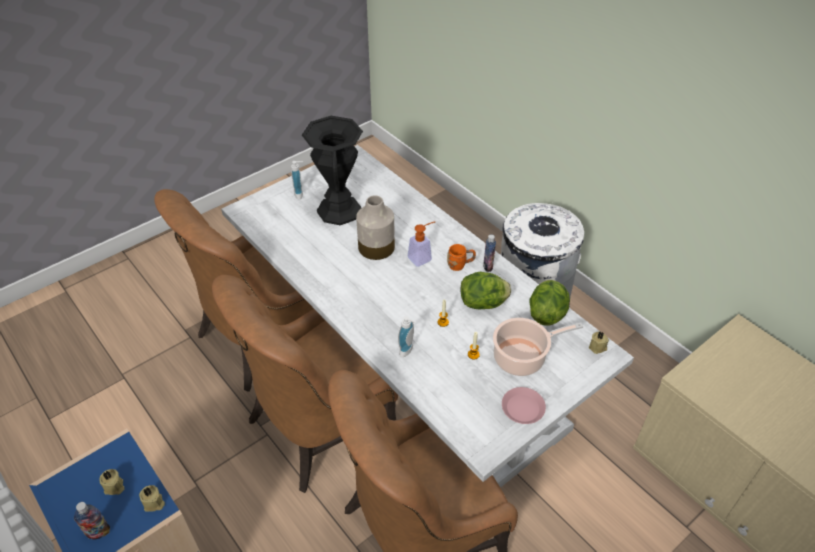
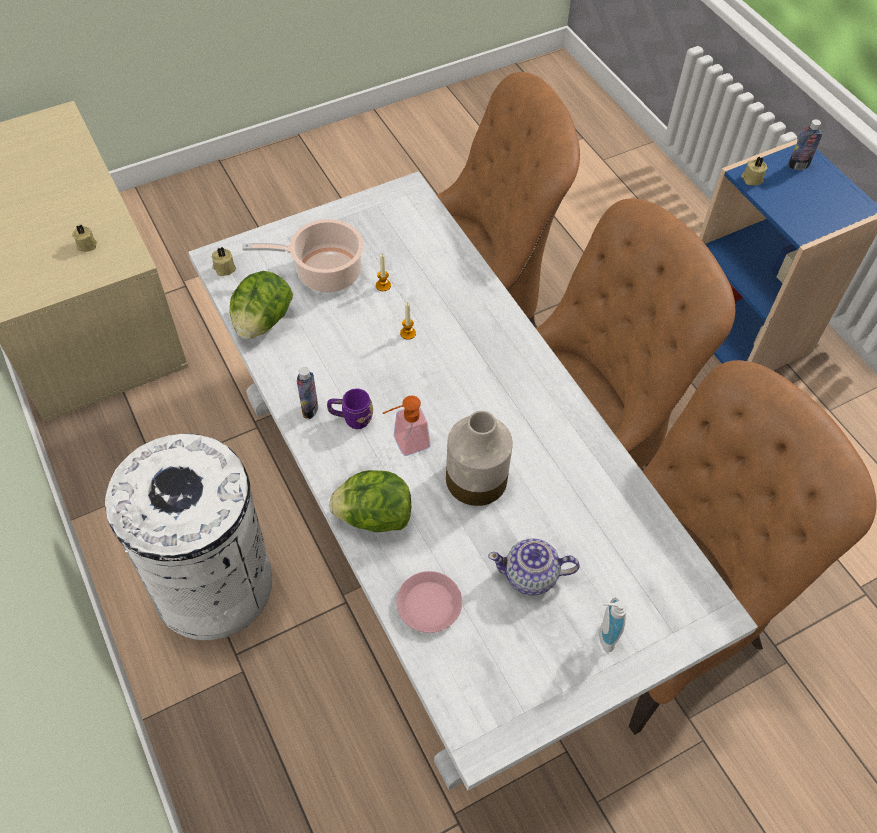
camera: 170 degrees left, 10 degrees up
(114, 487) = (796, 197): beige candle -> beige candle (86, 244)
(339, 210) = (531, 576): black vase -> teapot
(408, 351) = (464, 303): soap dispenser -> none
(460, 265) = (351, 419): orange mug -> purple mug
(483, 303) = (342, 350): lettuce -> lettuce (373, 516)
(522, 408) = (350, 220): pink plate -> pink plate (429, 605)

